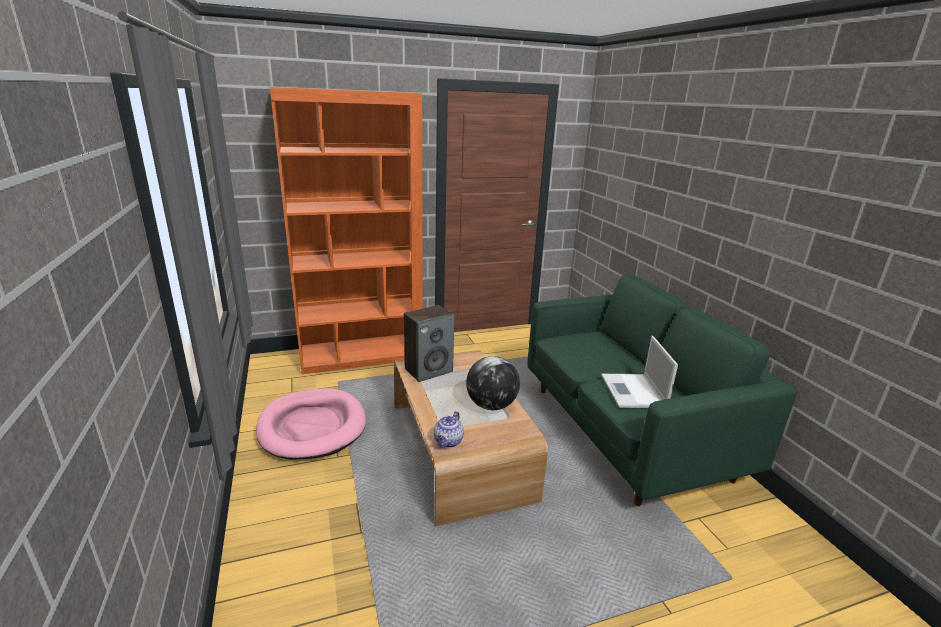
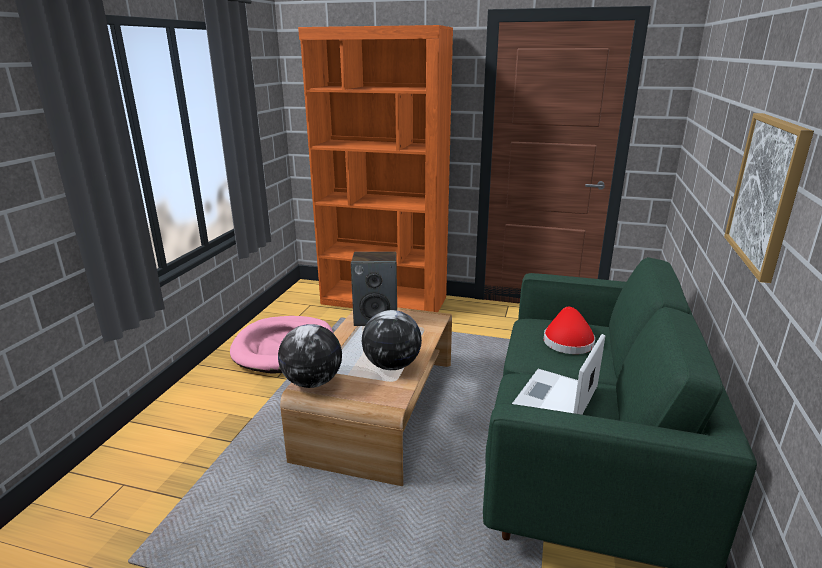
camera: 35 degrees right, 0 degrees up
(448, 442) = (312, 382): teapot -> globe
(591, 348) = (567, 341): none -> red hat
(741, 223) = (767, 193): none -> picture

